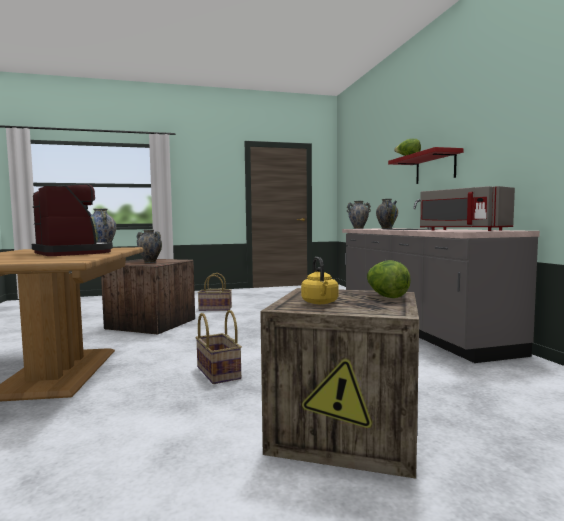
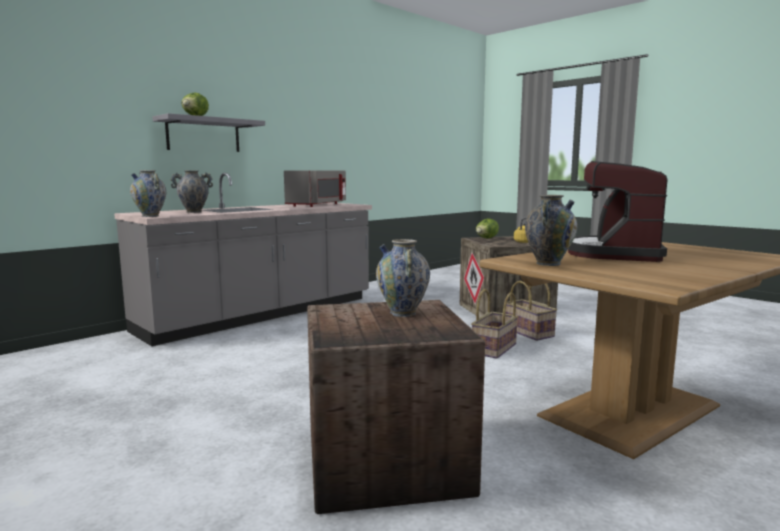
camera: 120 degrees left, 5 degrees up
(215, 309) = (195, 447): basket -> basket (529, 332)
(435, 168) = (203, 135): red shelf -> grey shelf

